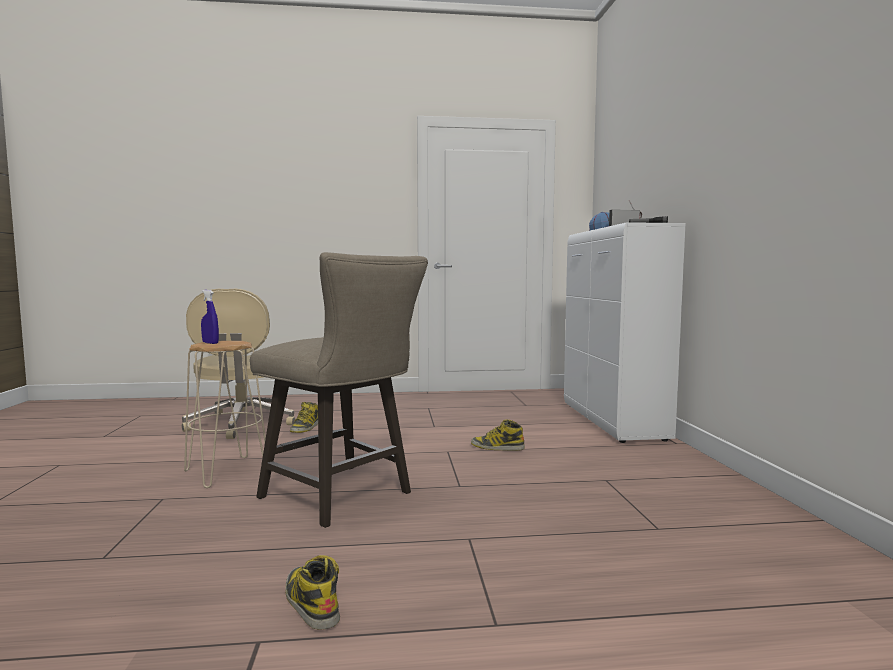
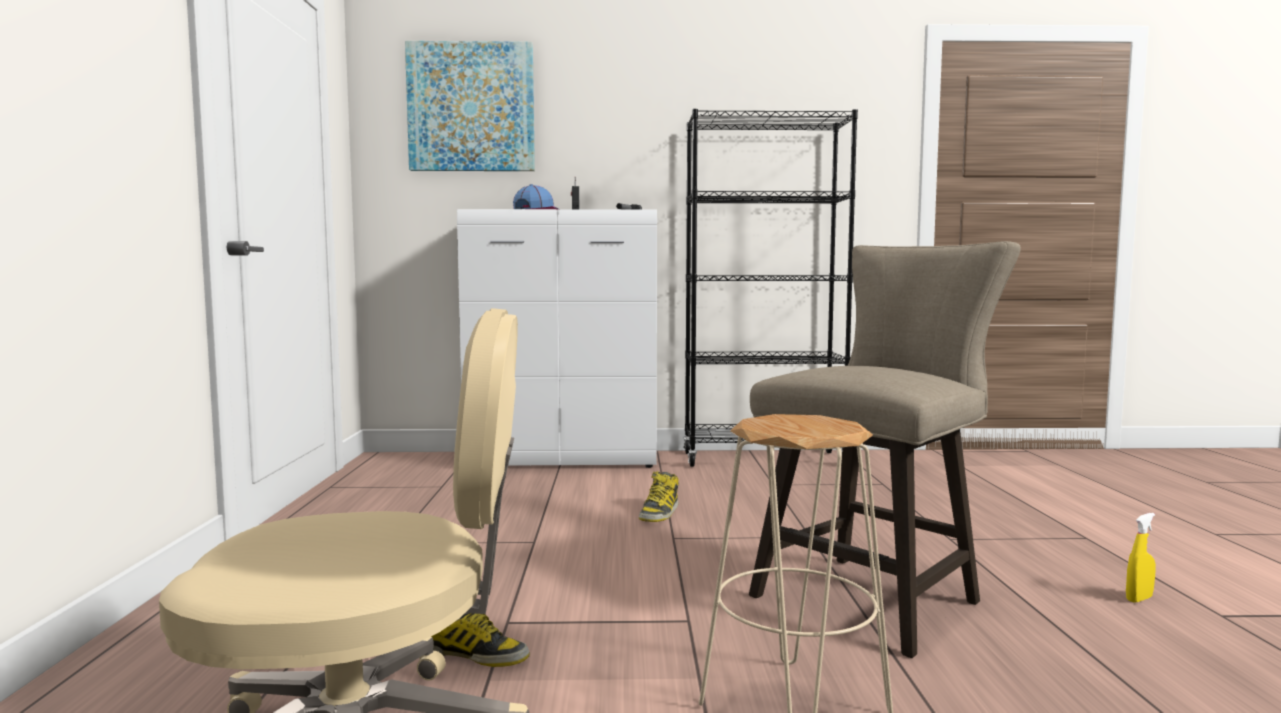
camera: 85 degrees left, 0 degrees up
(210, 343) = (804, 429): blue spray bottle -> none
(310, 602) = (1139, 599): boot -> yellow spray bottle
(624, 158) = (471, 107): none -> picture
(704, 479) = (763, 459): none -> black bookcase

